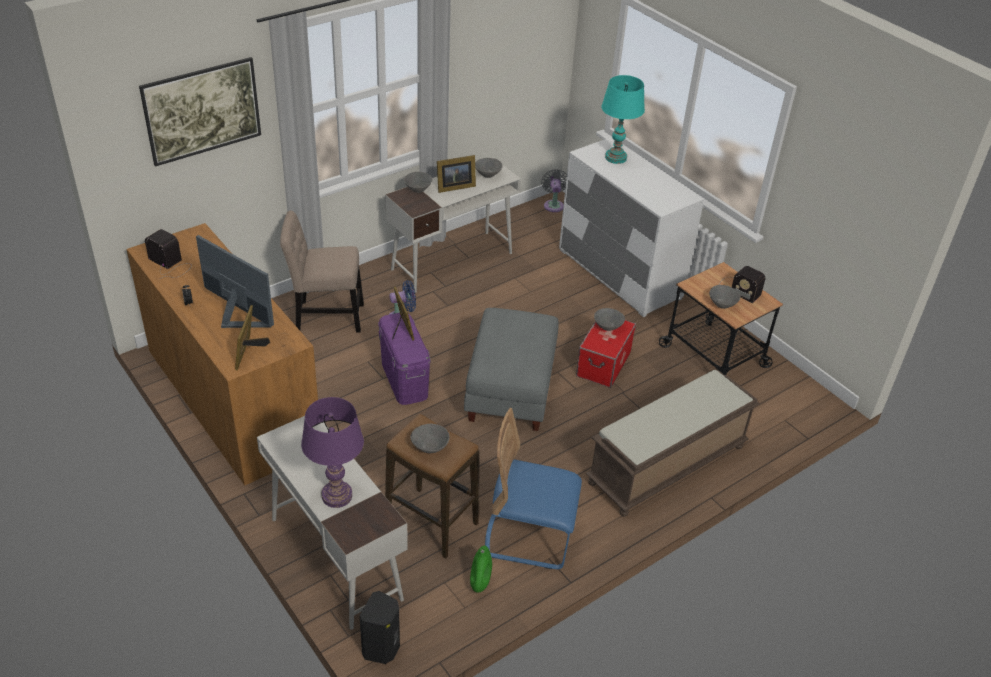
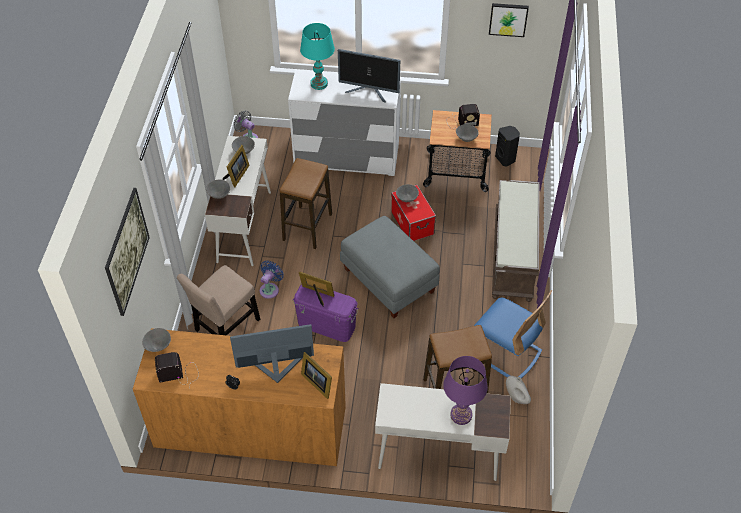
camera: 45 degrees left, 10 degrees up
(382, 649) = (521, 474): black speaker -> black speaker (506, 159)
(429, 447) = (462, 347): grey bowl -> grey bowl (158, 346)
(480, 582) = (516, 397): green vase -> white vase
(502, 299) = (307, 227): none -> stool
(529, 536) = (506, 353): blue chair -> blue chair turned 105 degrees counterclockwise
(653, 190) = (369, 92): none -> monitor
(845, 176) = (508, 19): none -> picture

